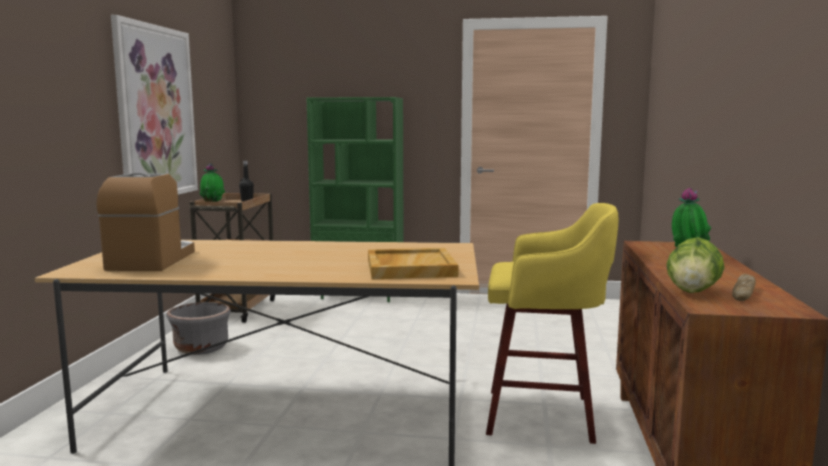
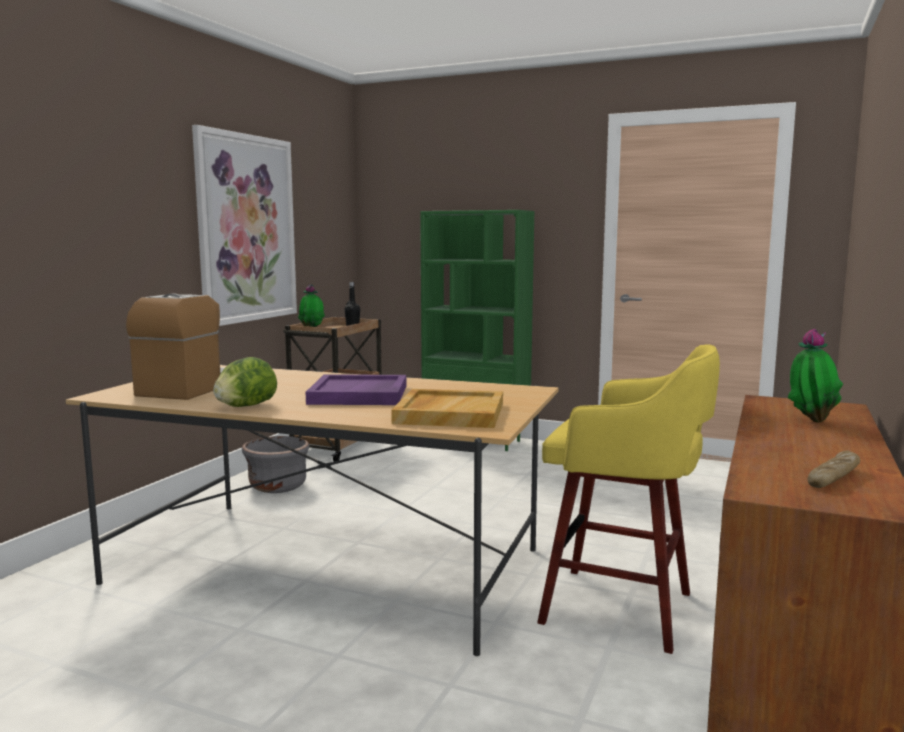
camera: 15 degrees right, 0 degrees up
(317, 258) = (359, 395): none -> purple tray
(693, 291) = (762, 469): lettuce -> lettuce (246, 406)

